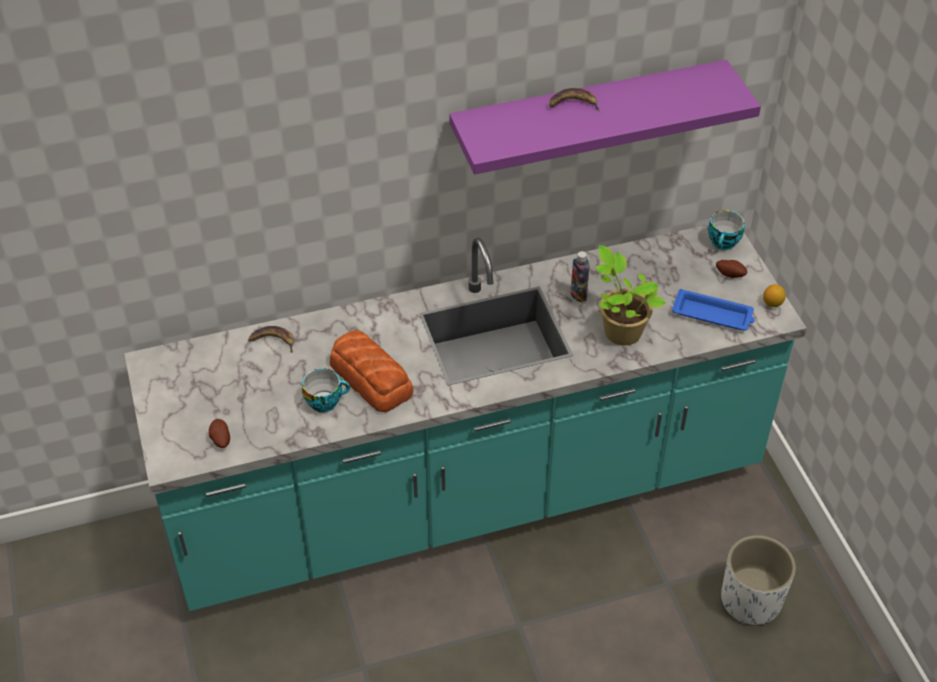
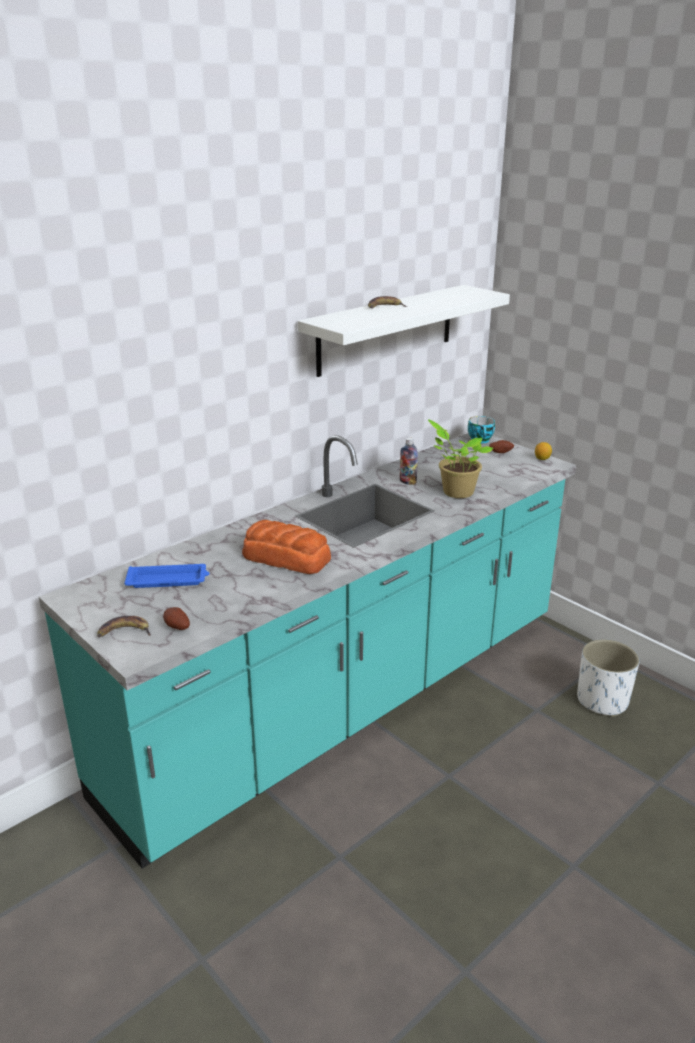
camera: 25 degrees left, 20 degrees down
(273, 341) = (180, 557): banana -> banana (124, 632)
(325, 401) = (257, 580): cup -> none
(588, 115) = (386, 329): purple shelf -> white shelf
(713, 315) = (510, 471): blue tray -> blue tray (168, 580)

